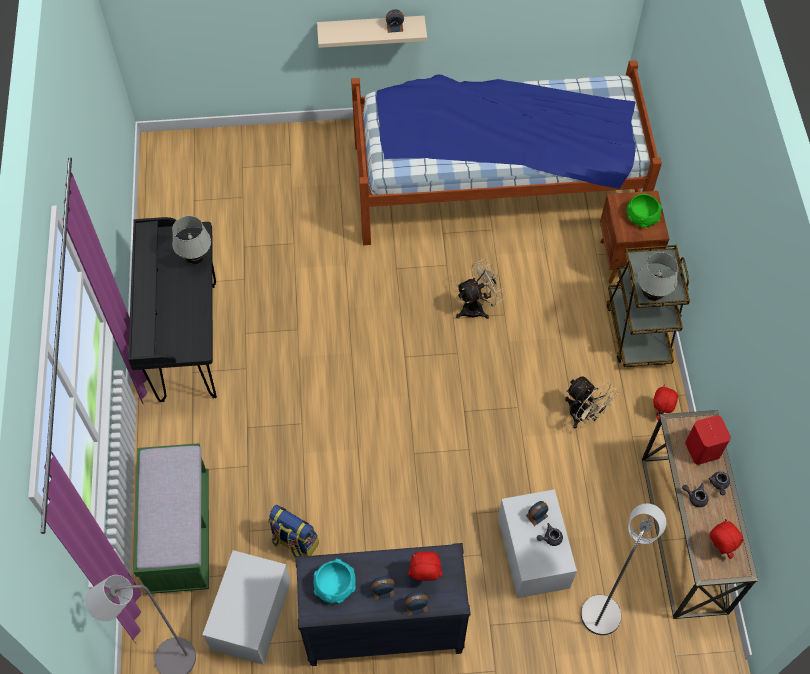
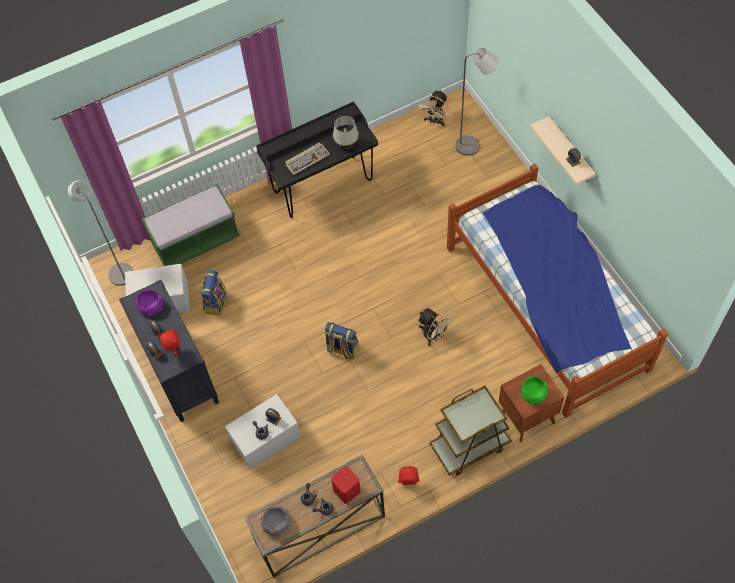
camera: 70 degrees right, 0 degrees up
(186, 311) = (307, 159): none -> keyboard
(334, 585) = (151, 306): turquoise bowl -> purple bowl
(446, 414) = (342, 349): none -> backpack
(584, 416) = (381, 434): beige fan -> beige fan (434, 121)
(604, 608) = (245, 496): grey floor lamp -> grey floor lamp (472, 146)
(651, 295) = (455, 416): white table lamp -> none
(718, 548) = (276, 523): red plush toy -> grey bowl

